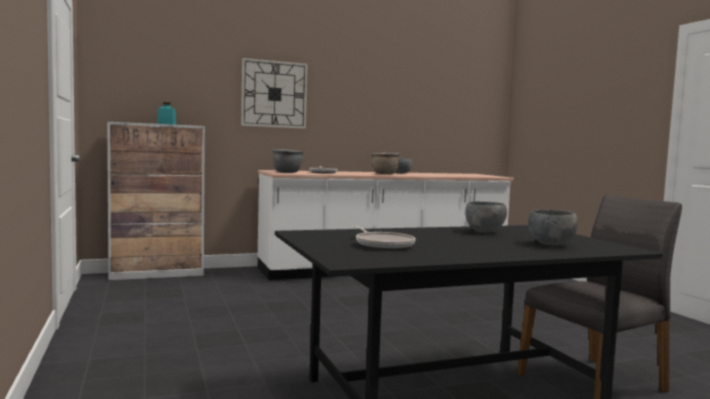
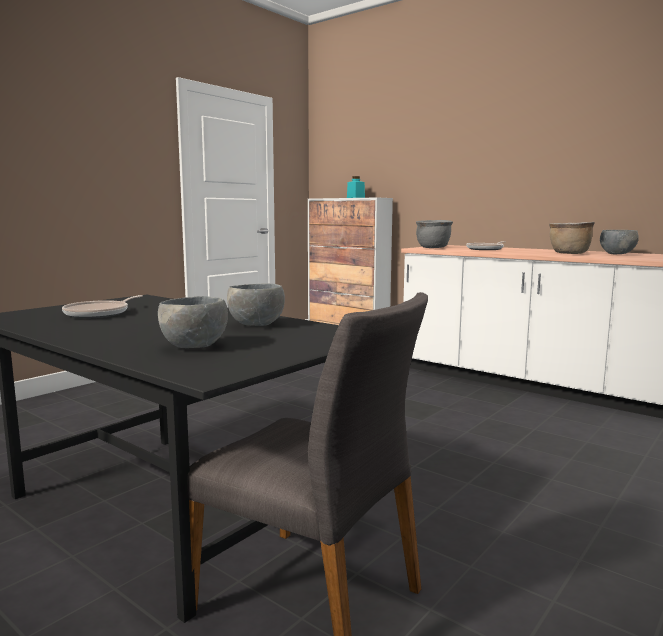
camera: 60 degrees right, 5 degrees up
(274, 94) = (466, 153): wall clock -> none

